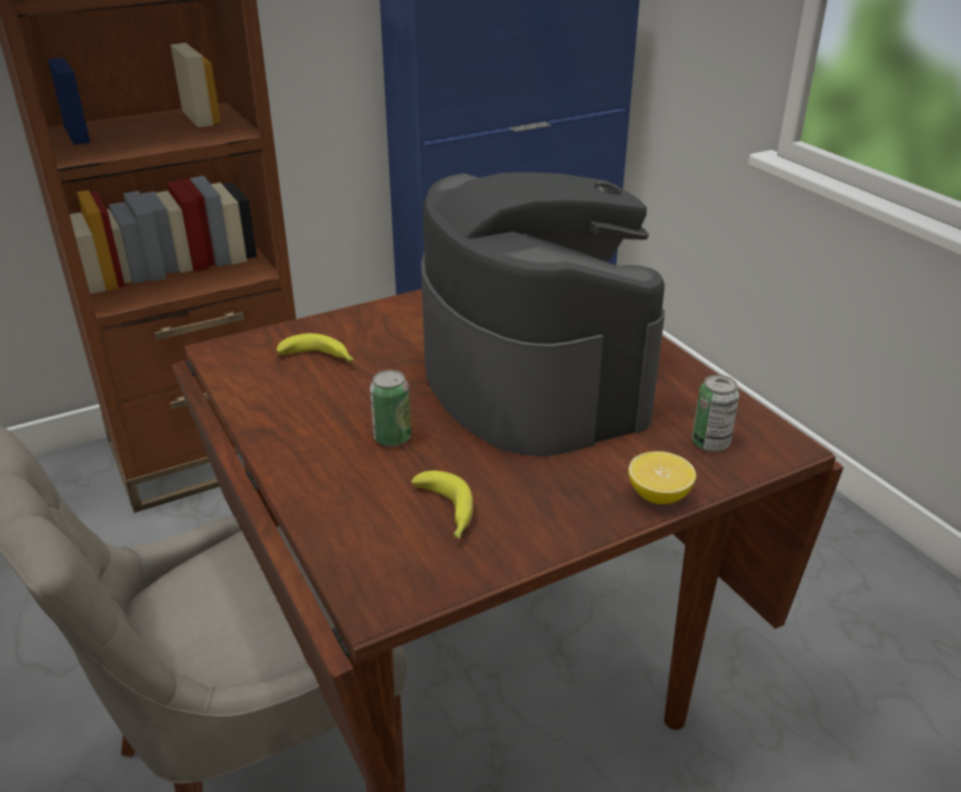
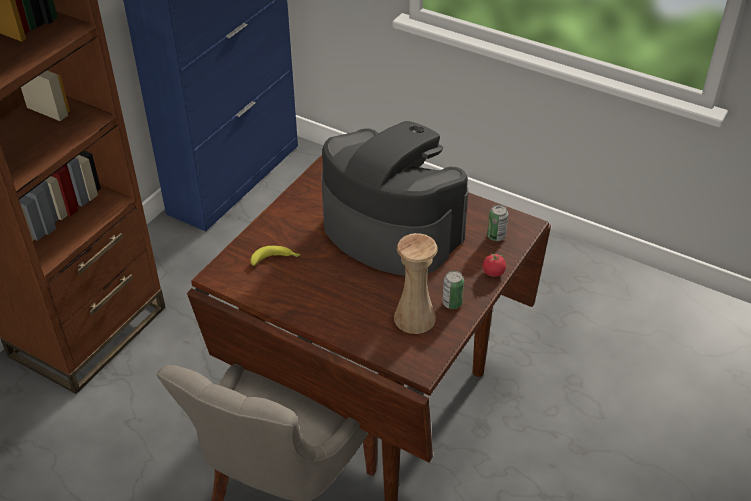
camera: 30 degrees left, 10 degrees up
(392, 438) = (356, 290): can -> can (452, 303)
(446, 513) = (414, 318): banana -> beige vase
(658, 496) = (493, 272): lemon -> tomato

